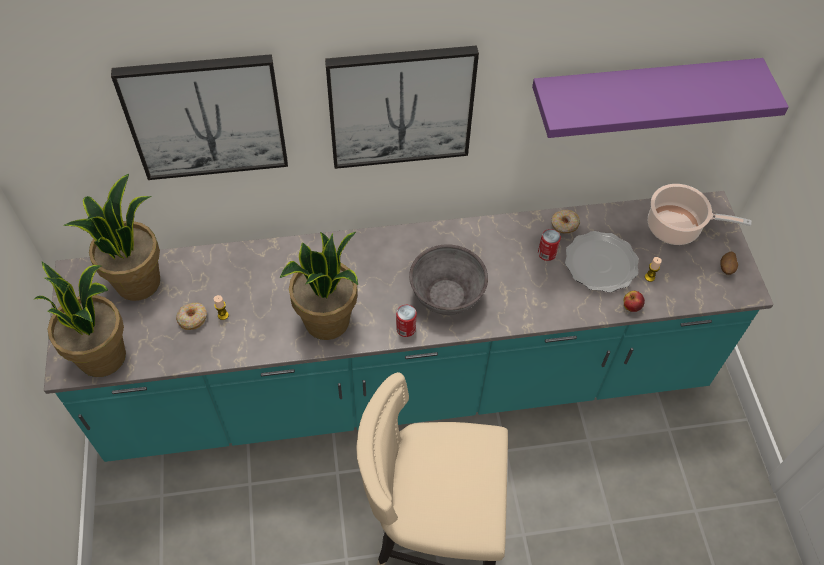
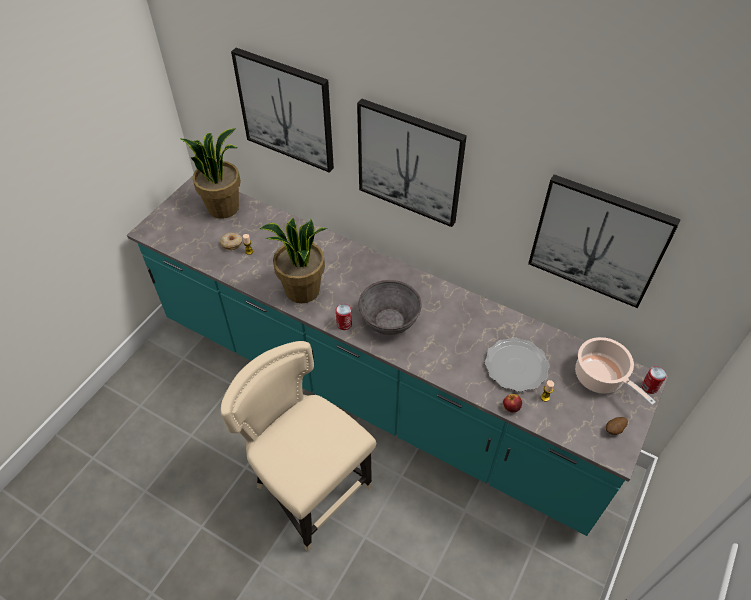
camera: 40 degrees right, 5 degrees down
(103, 356) = (169, 235): potted plant -> none
(546, 253) = (483, 336): can -> can (649, 387)
(564, 225) = (514, 326): donut -> none
(642, 92) = (598, 240): purple shelf -> picture

